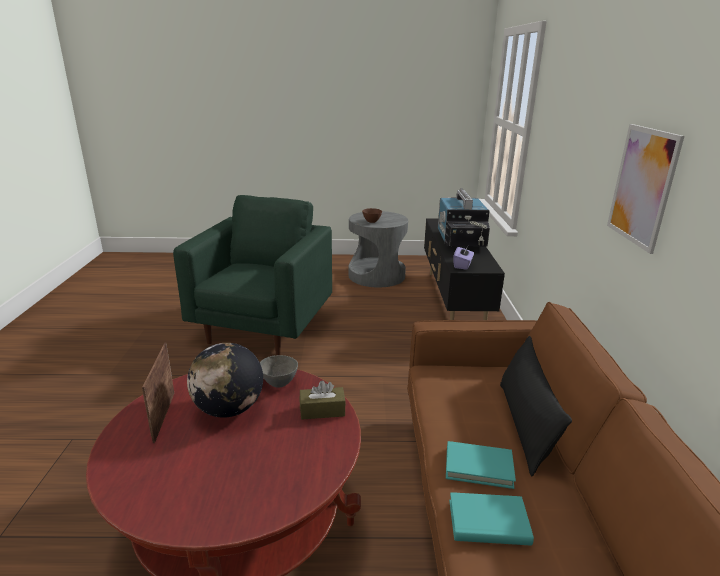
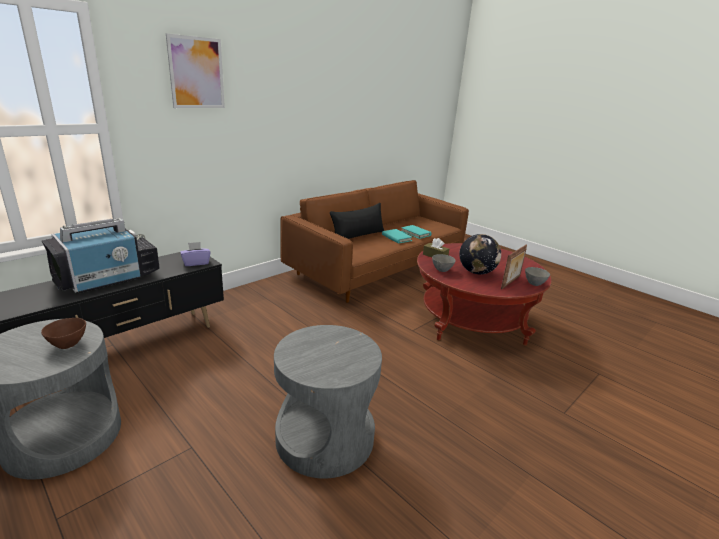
camera: 135 degrees left, 0 degrees up
(120, 436) = (534, 284): none -> grey bowl
(263, 327) = (324, 437): green armchair -> grey side table
(642, 186) = (302, 124): picture -> picture (196, 73)

